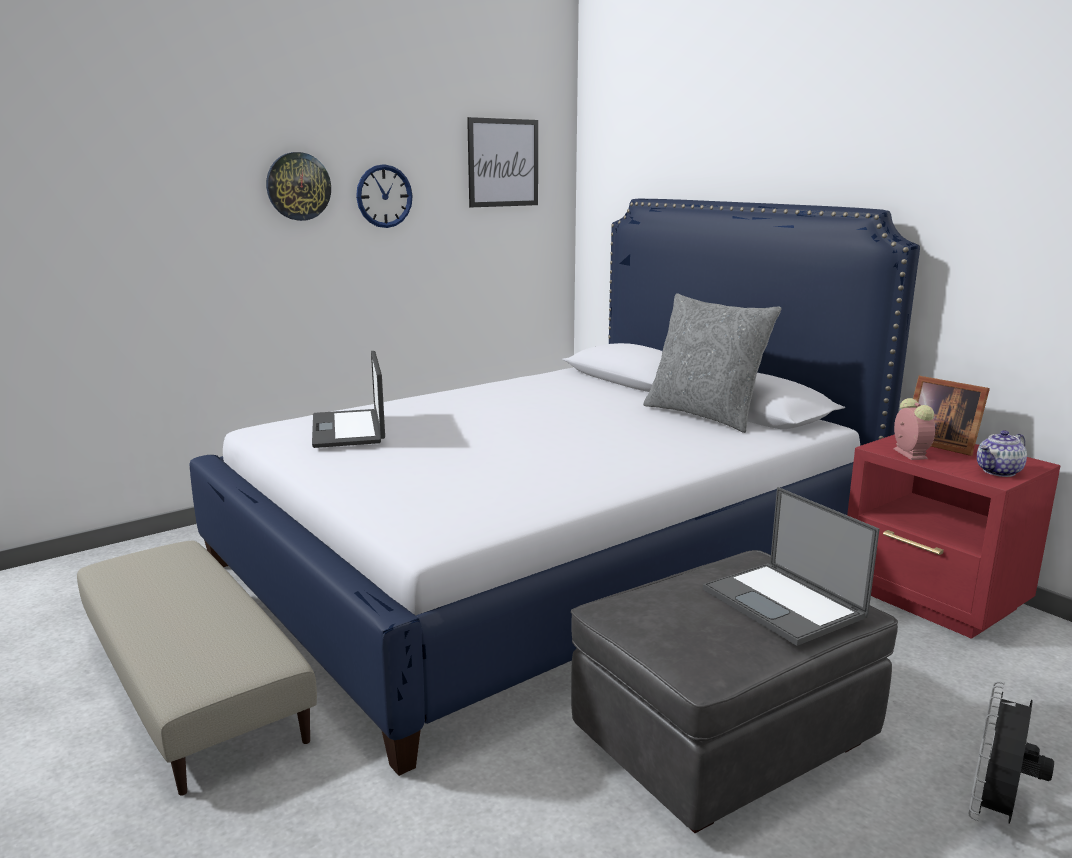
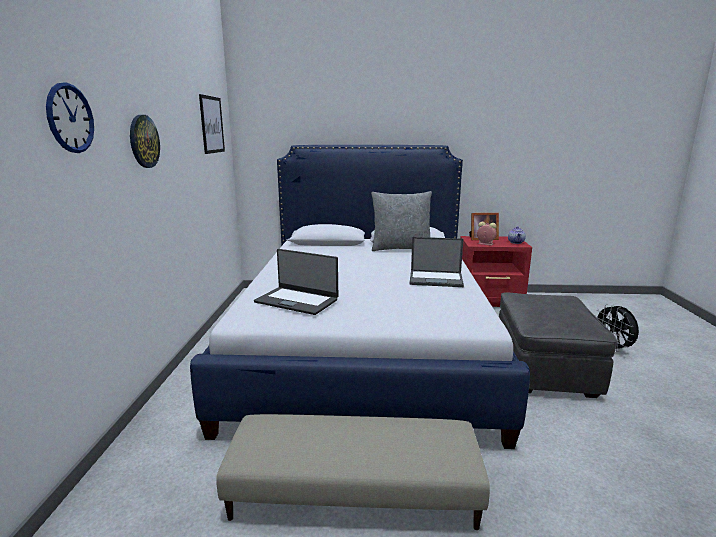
camera: 50 degrees left, 0 degrees up
(384, 196) = (176, 147): wall clock -> wall clock (70, 118)
(785, 603) = (559, 303): laptop -> laptop (436, 279)

